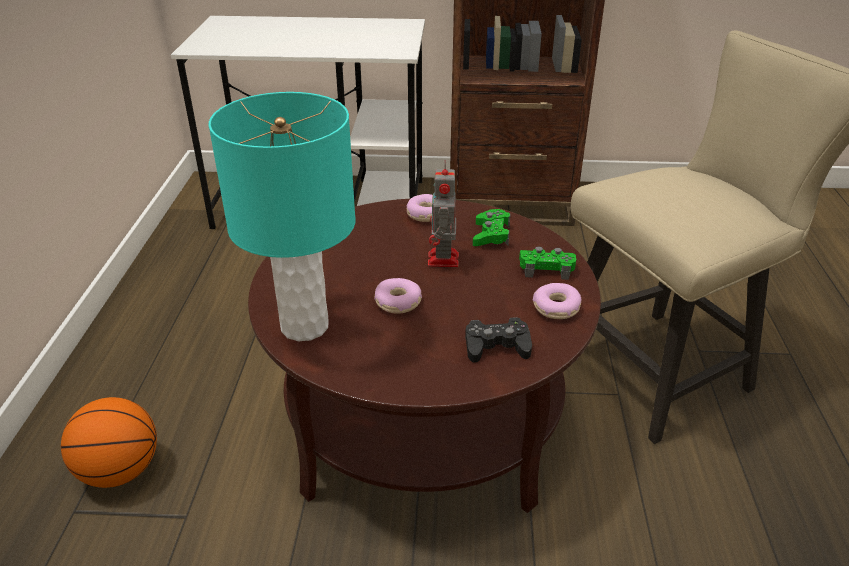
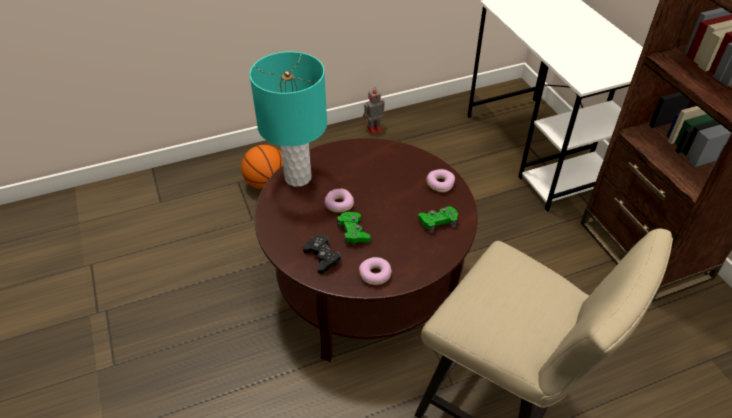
camera: 65 degrees right, 10 degrees up
(443, 260) = (393, 209): toy robot -> toy robot (373, 129)
(546, 268) = (416, 259): green game controller -> green game controller (353, 232)

